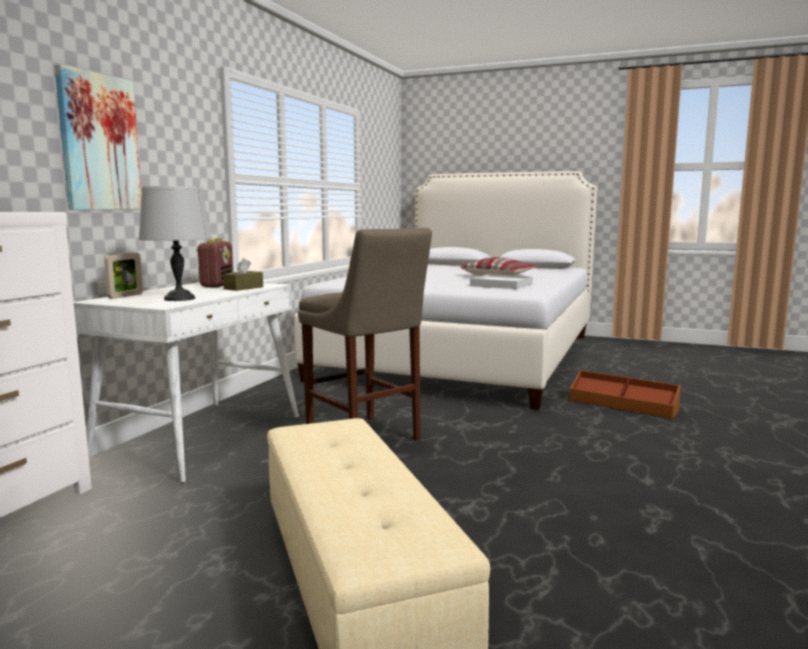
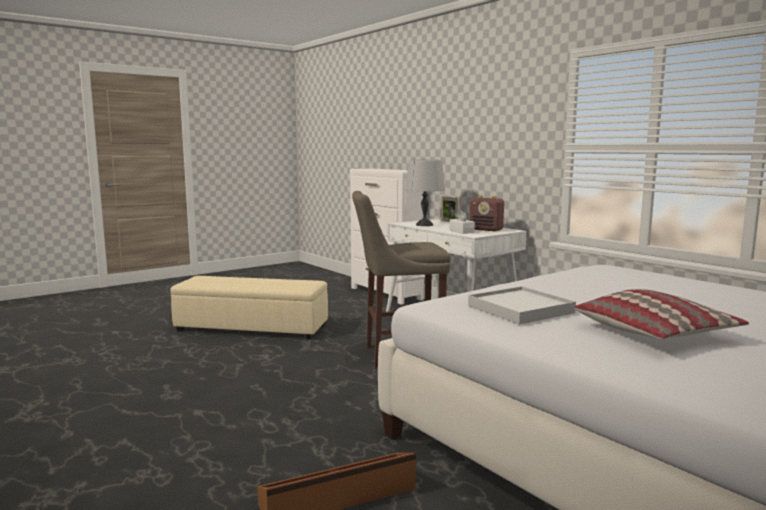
camera: 120 degrees right, 0 degrees up
(99, 143) = (466, 133): picture -> none
(243, 288) = (461, 231): brown tissue box -> white tissue box

